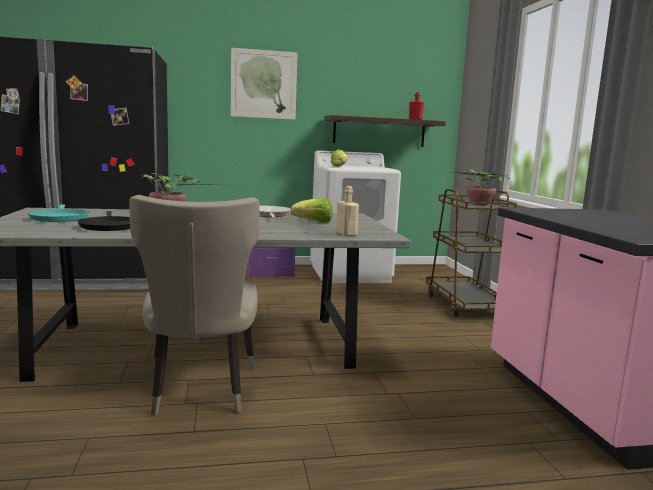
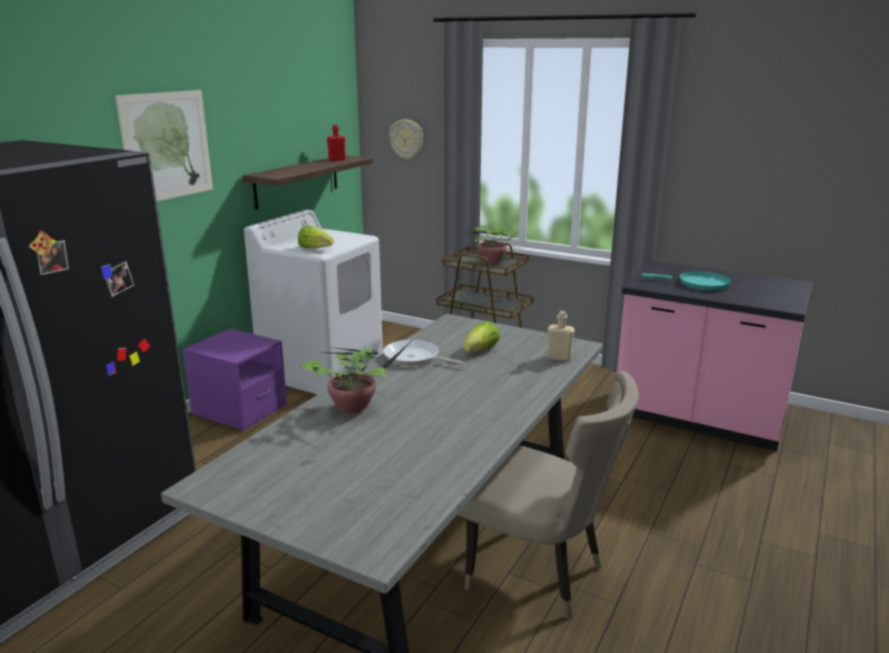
camera: 50 degrees left, 10 degrees up
(59, 218) = (309, 482): turquoise frying pan -> turquoise frying pan (699, 284)
(109, 226) = (410, 460): black frying pan -> none
(480, 108) = (406, 139): none -> wall clock

